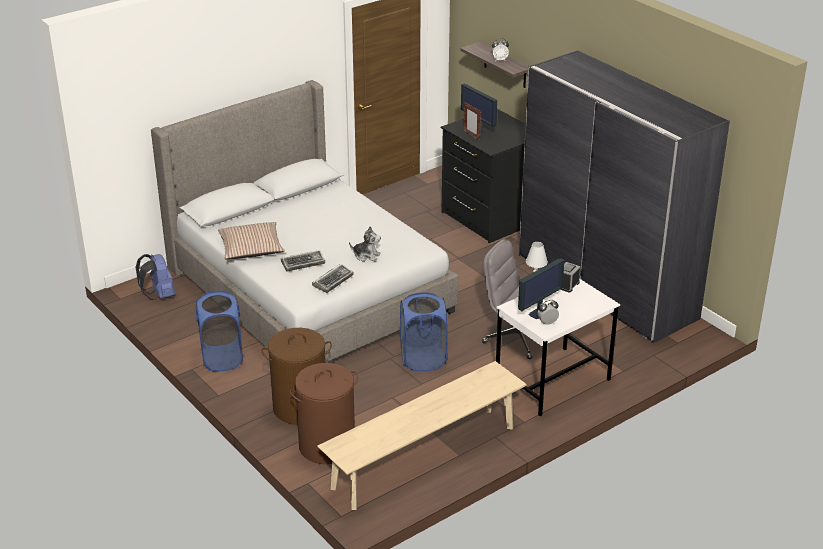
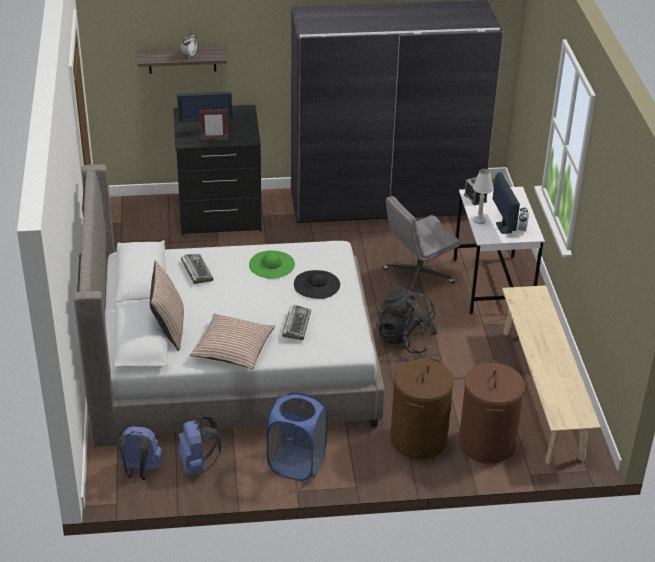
camera: 60 degrees left, 5 degrees up
(185, 316) = (198, 465): none -> blue backpack
(249, 216) = (168, 329): none -> pillow
(333, 281) = (343, 319): keyboard -> keyboard (196, 271)
(366, 256) = (316, 284): plush toy -> black hat
(372, 229) = (272, 264): none -> green hat
(423, 359) = (405, 339): blue laundry basket -> black backpack

